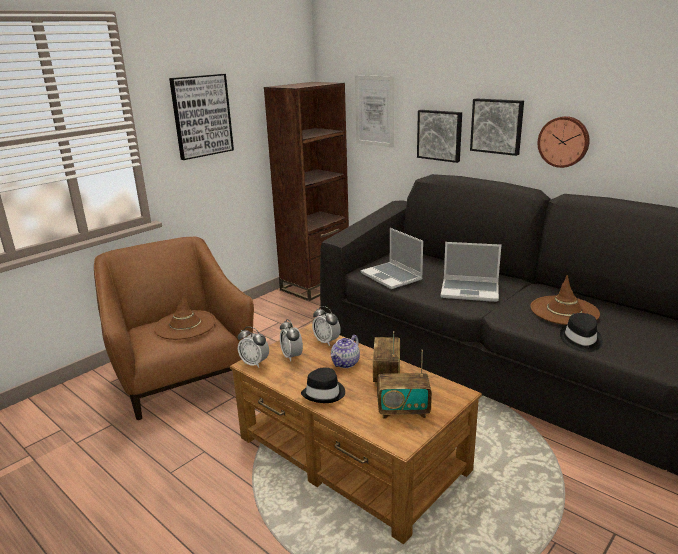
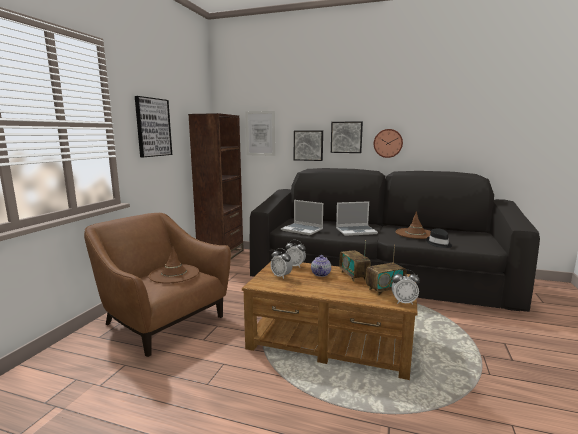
camera: 25 degrees left, 10 degrees down
(254, 363) = (259, 283): alarm clock -> alarm clock (404, 302)
(324, 393) = (326, 290): black hat -> none

